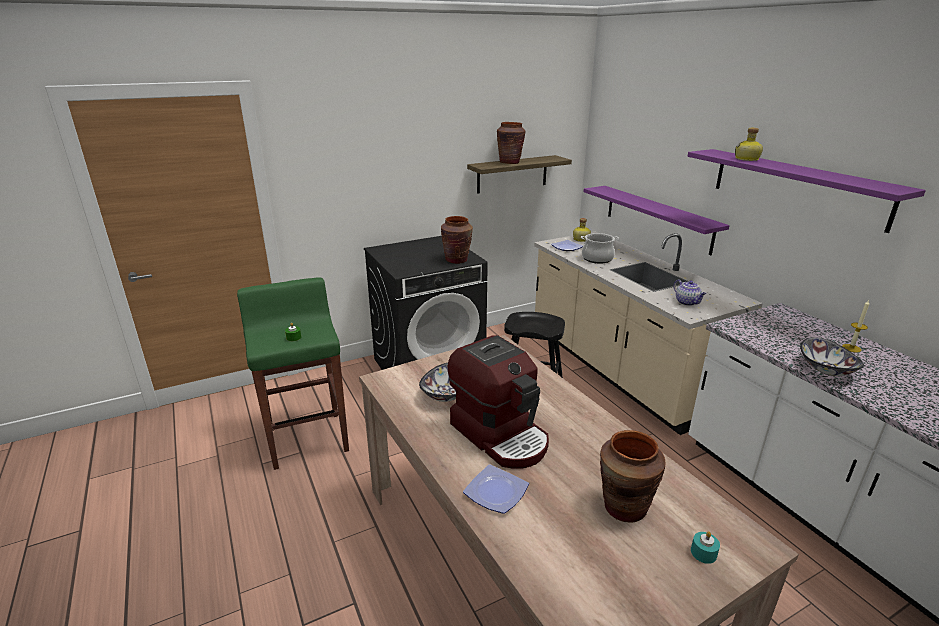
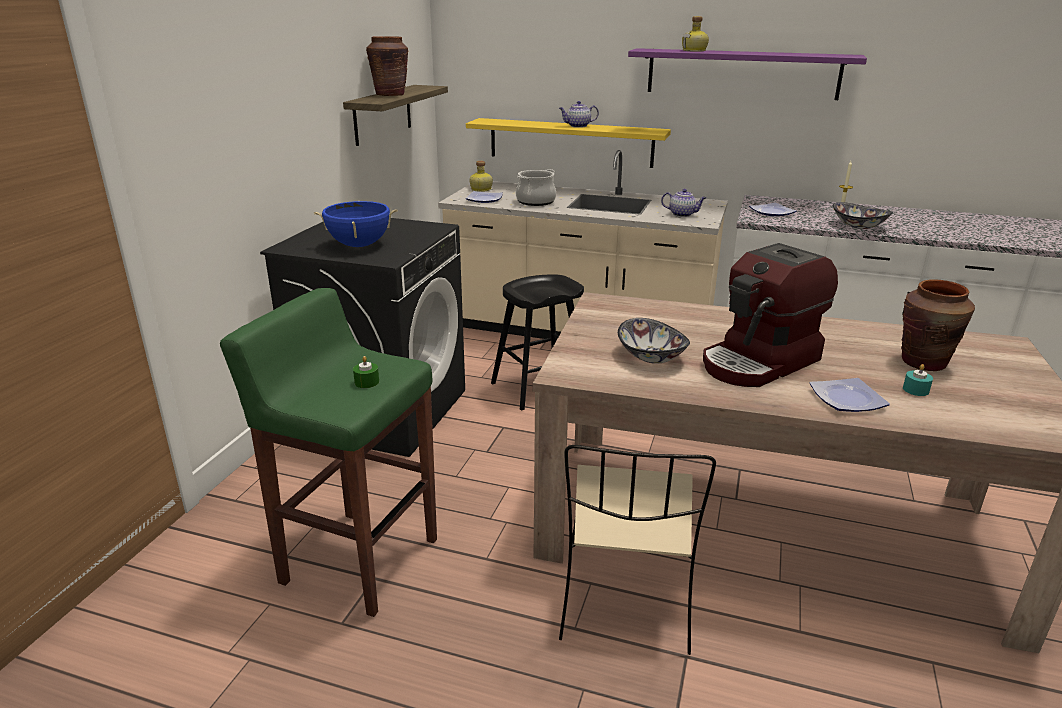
camera: 45 degrees left, 0 degrees up
(377, 548) = (626, 599): none -> beige chair
(409, 258) = (359, 245): none -> blue cooking pot
(456, 260) = (422, 232): brown vase -> none
(500, 435) = (760, 362): coffee machine -> coffee machine turned 135 degrees clockwise
(655, 206) = (577, 126): none -> teapot
(657, 218) = (570, 142): purple shelf -> yellow shelf
(703, 553) = (1002, 362): turquoise candle -> turquoise candle (915, 390)
(764, 326) = (772, 212): none -> plate

